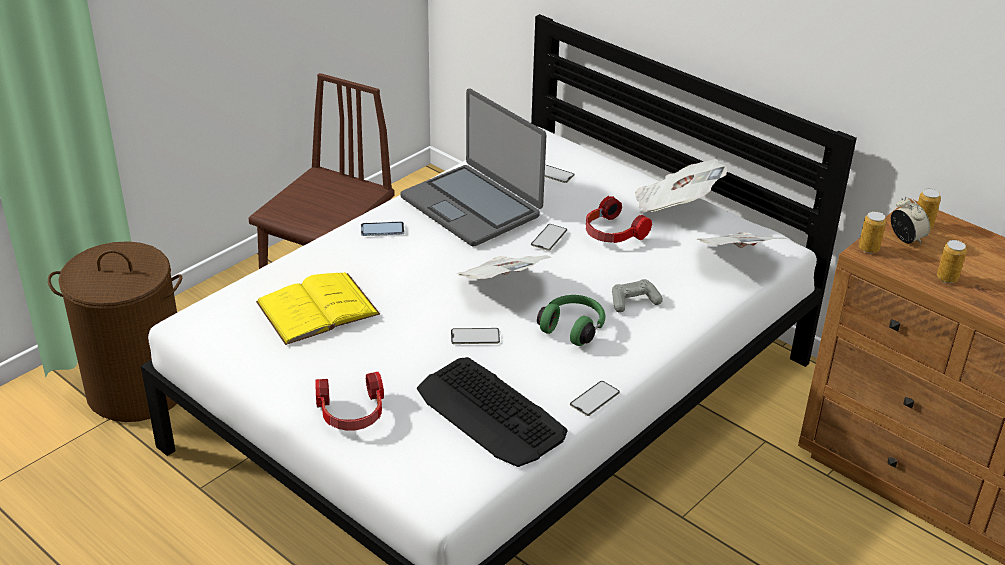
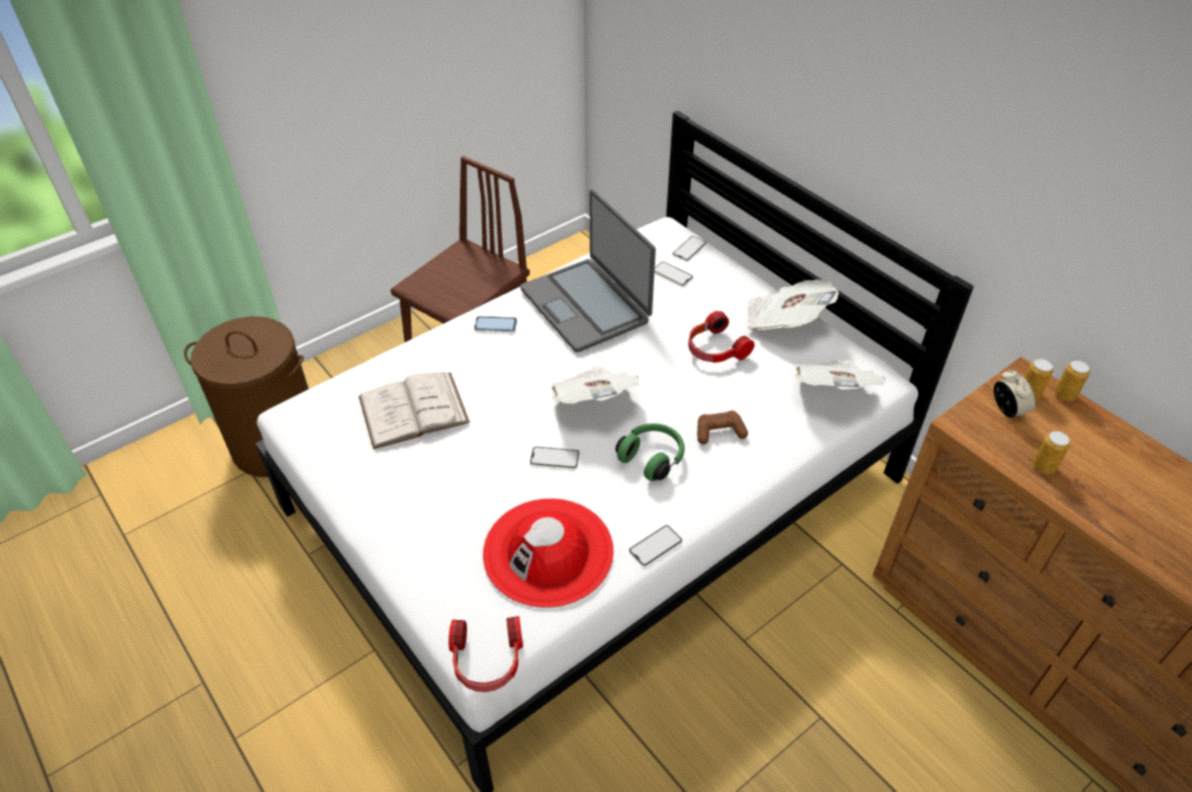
camera: 10 degrees right, 10 degrees up
(317, 308) = (413, 410): yellow book -> white book
(351, 413) = (415, 537): headphones -> headphones (487, 661)
(490, 413) = (548, 552): keyboard -> red hat
(549, 237) = (652, 348): phone -> phone (689, 248)
(634, 302) = (719, 432): grey game controller -> brown game controller
(868, 249) = (964, 419): can -> can (1064, 395)

